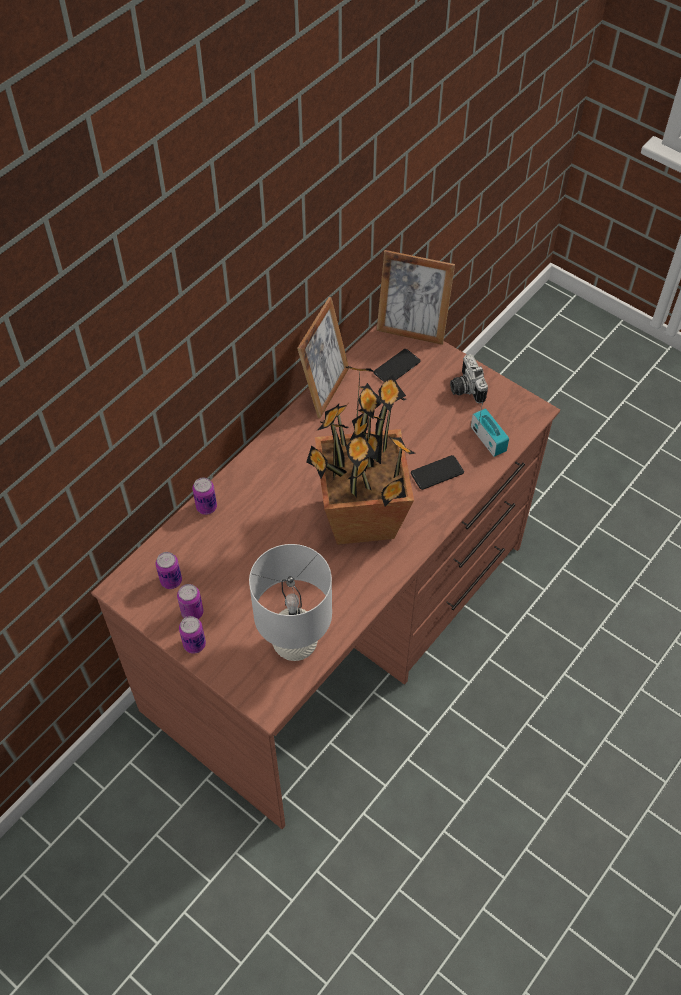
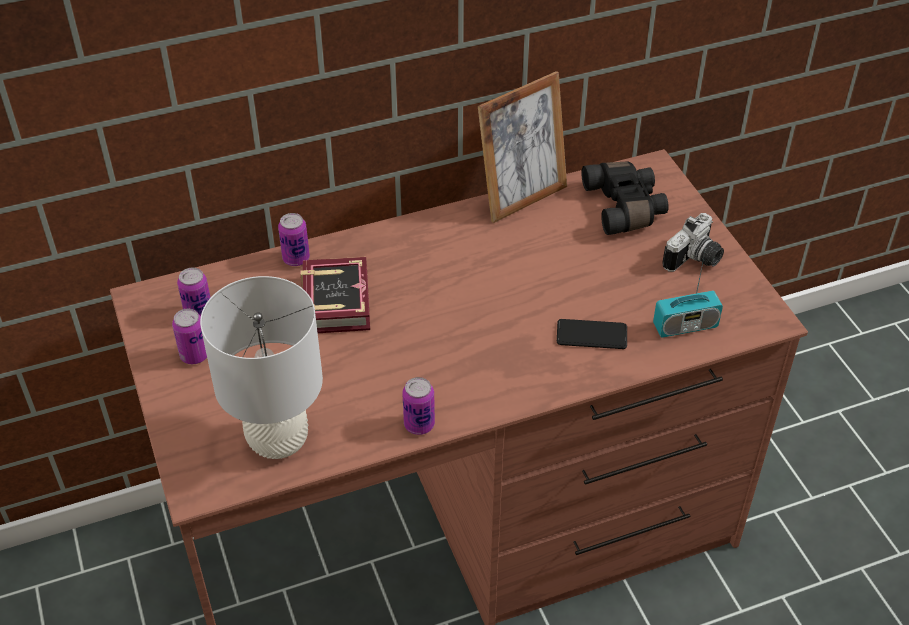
camera: 30 degrees right, 10 degrees down
(194, 644) = (170, 388): can -> can (419, 424)
(258, 524) = (338, 299): none -> book
(360, 518) = (460, 343): potted plant -> none
(397, 367) = (626, 207): phone -> black binoculars
(412, 330) = (673, 177): picture frame -> none
(465, 388) = (695, 260): camera -> camera turned 150 degrees counterclockwise
(488, 439) = (685, 326): radio -> radio turned 75 degrees clockwise

